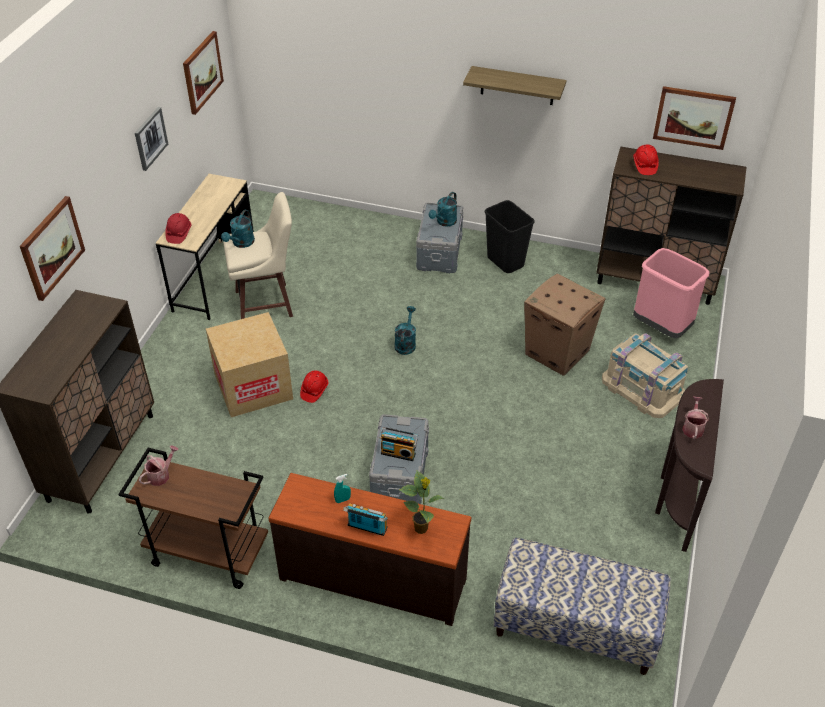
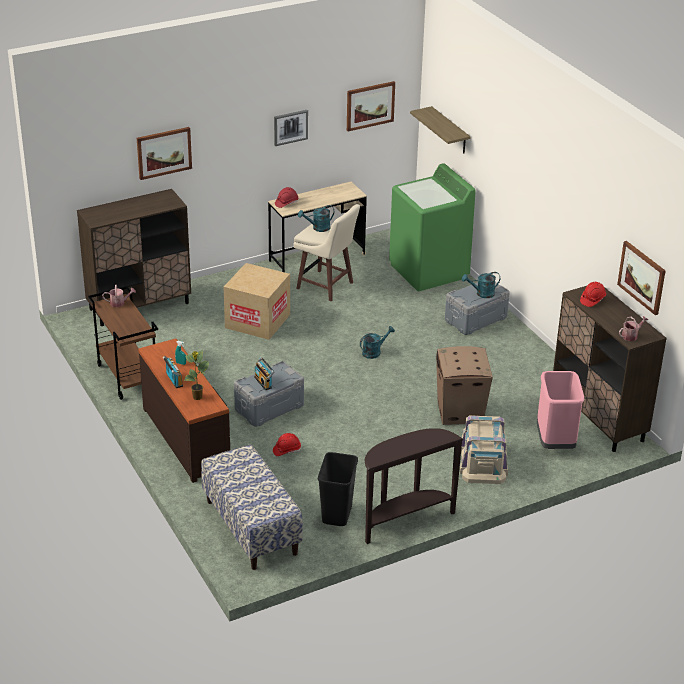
camera: 45 degrees right, 10 degrees down
(314, 390) = (286, 343): red hard hat -> red hard hat (286, 450)
(335, 229) = (429, 271): none -> green washing machine
(506, 262) = (511, 349): black trash can -> black trash can (337, 515)
(517, 86) = (551, 202): shelf -> shelf (450, 131)
(692, 427) = (400, 444): watering can -> watering can (631, 336)

